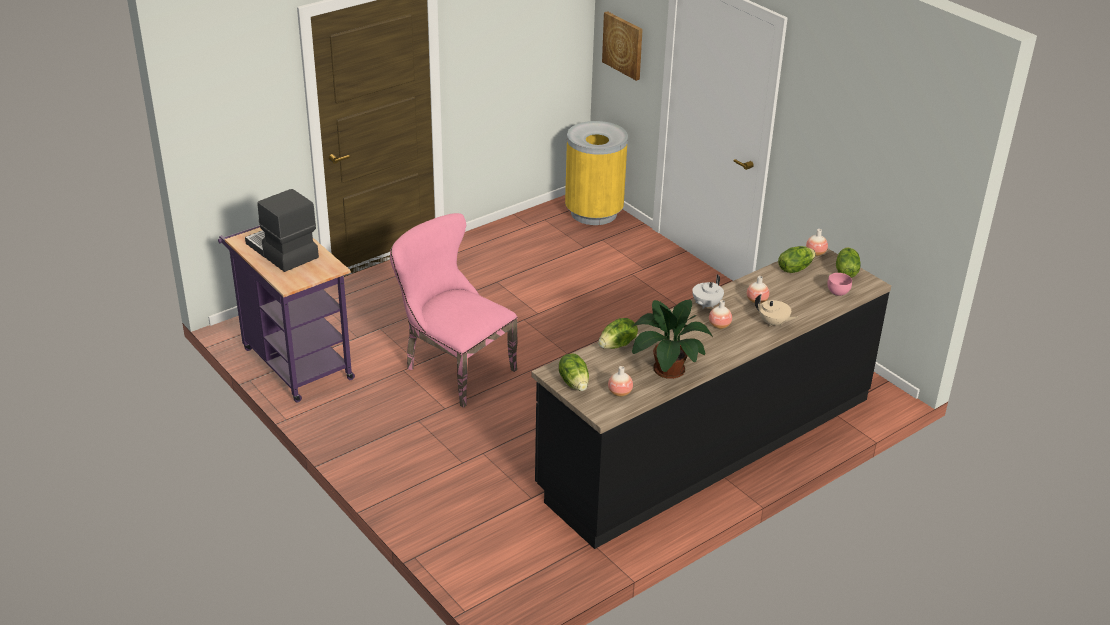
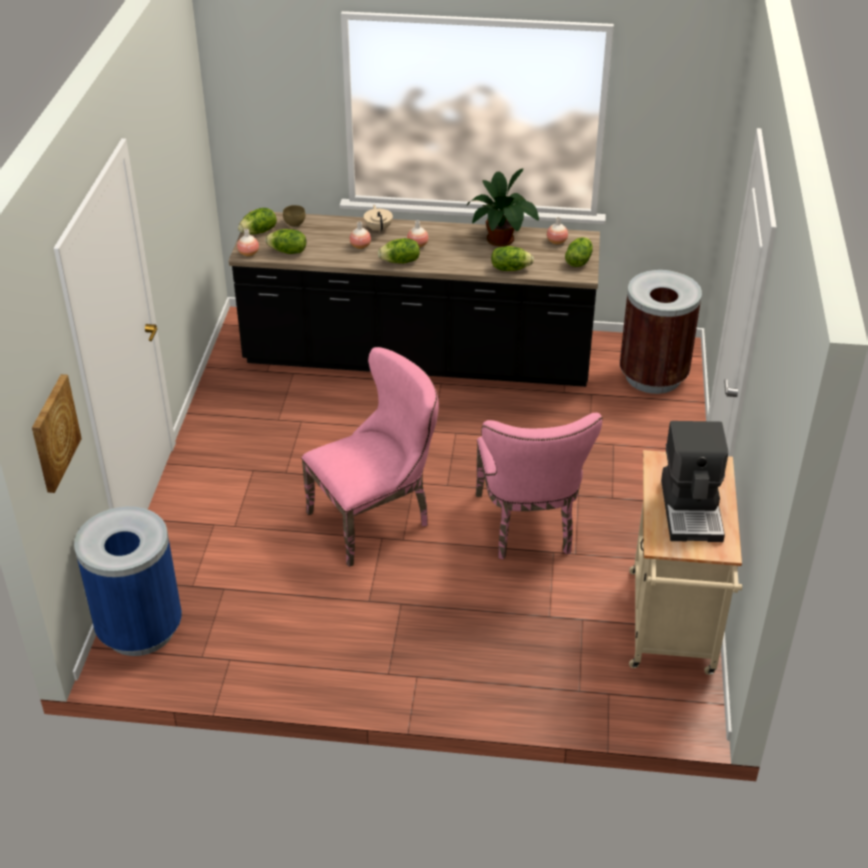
camera: 135 degrees left, 5 degrees up
(293, 360) = (672, 629): purple cart -> beige cart
(498, 550) = (653, 376): none -> brown trash can
(558, 321) = (376, 518): none -> pink chair
(593, 213) = (140, 630): yellow trash can -> blue trash can
(706, 305) = (400, 262): white teapot -> lettuce
(839, 292) = (294, 223): pink bowl -> brown bowl

